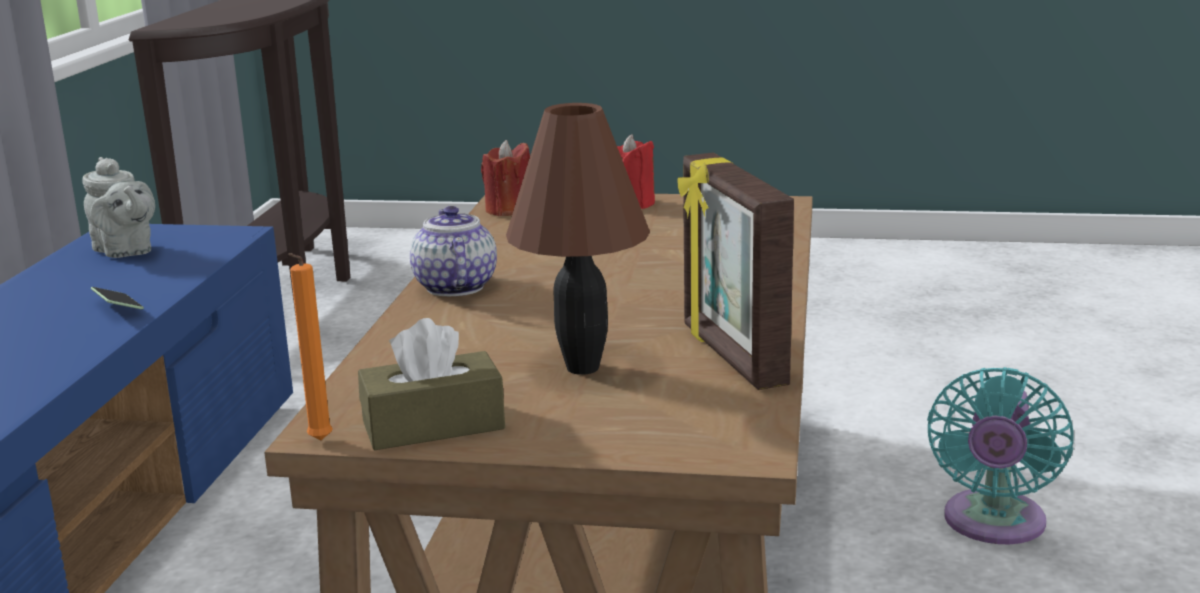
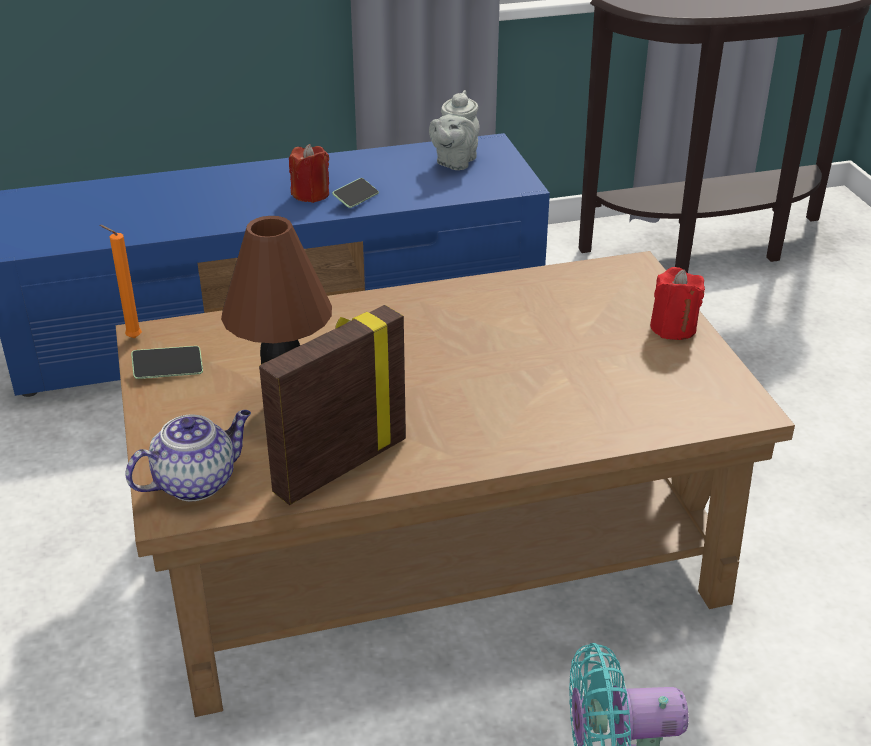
camera: 65 degrees right, 15 degrees up
(433, 425) = (168, 370): brown tissue box -> phone
(454, 286) = (411, 304): teapot -> teapot (197, 482)
(509, 210) = (605, 275): red candle -> red candle (311, 194)

